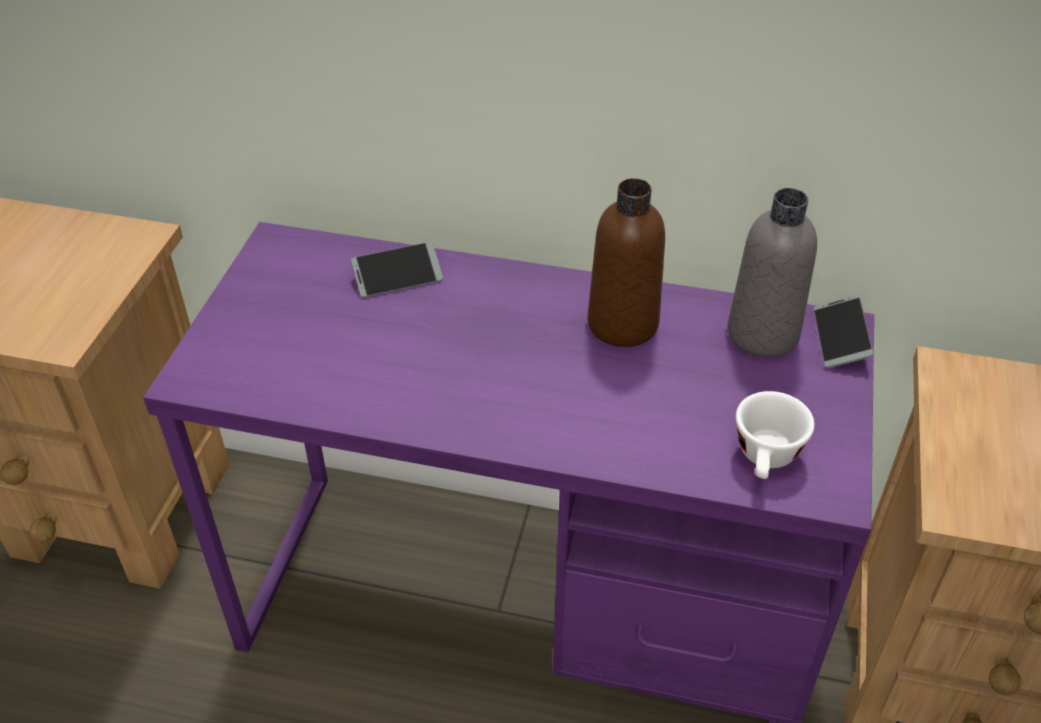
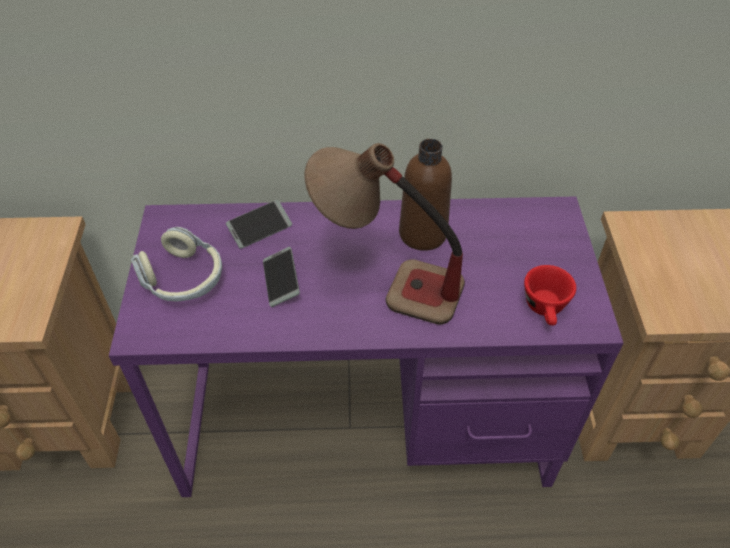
camera: 15 degrees left, 5 degrees up
(273, 322) = (183, 279): none -> headphones
(544, 379) = (386, 283): none -> table lamp
(762, 334) = (513, 223): grey bottle -> none
(766, 459) = (545, 310): white cup -> red cup
(840, 338) = (561, 217): phone -> phone (281, 281)

